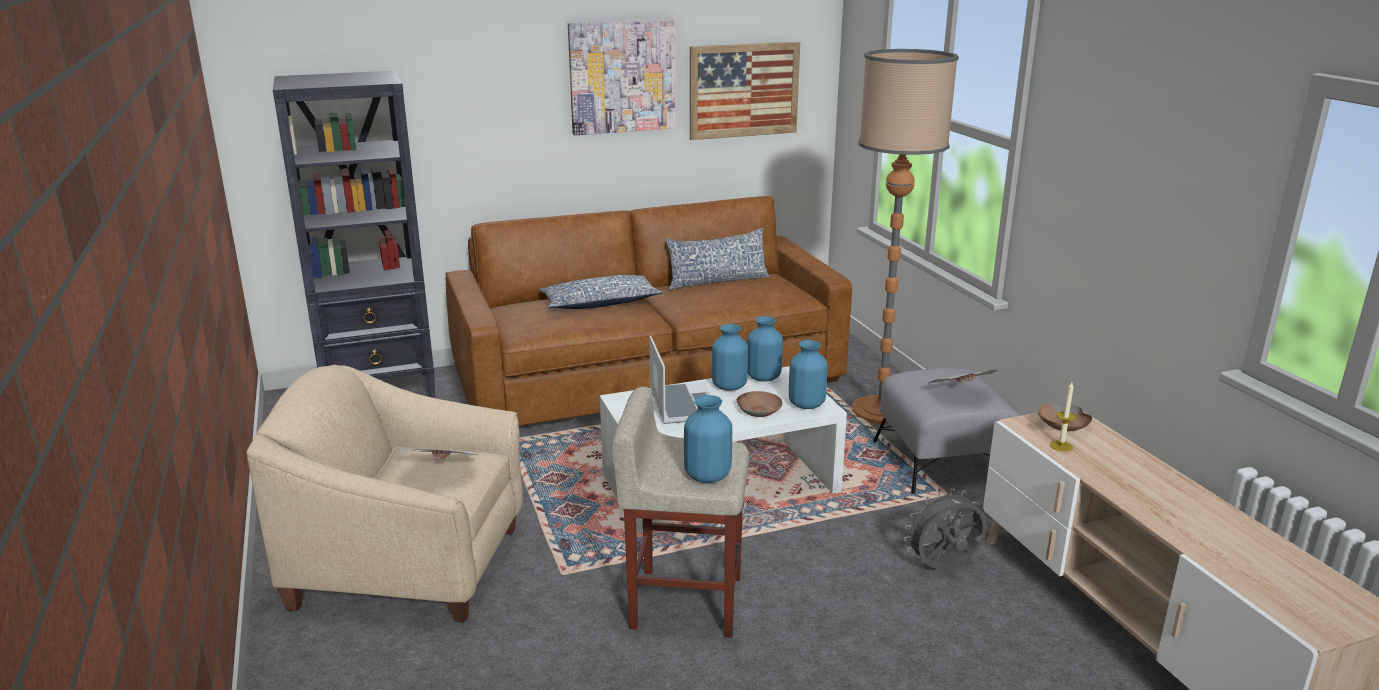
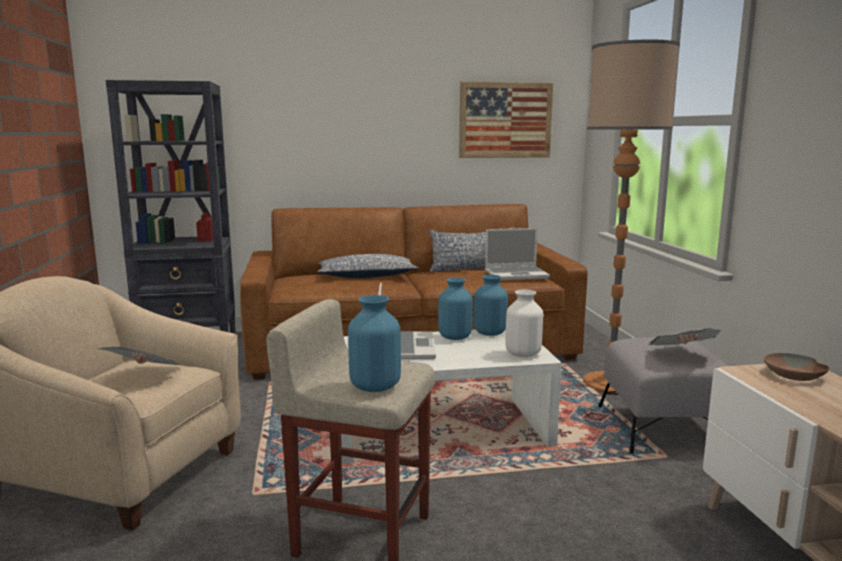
camera: 10 degrees right, 10 degrees down
(622, 77) = (404, 103): picture -> none
(759, 410) = (475, 355): brown bowl -> none
(772, 291) = (516, 274): none -> laptop
(806, 404) = (523, 354): blue vase -> white vase
(944, 568) = (655, 529): grey fan -> none
(1061, 446) = (792, 393): candle -> none

